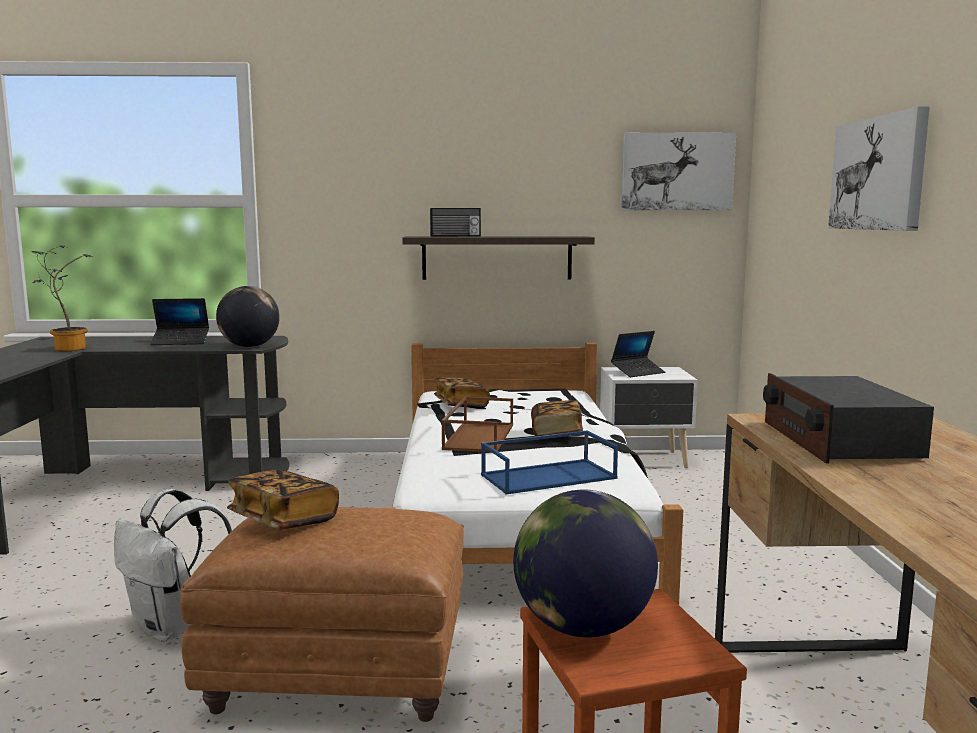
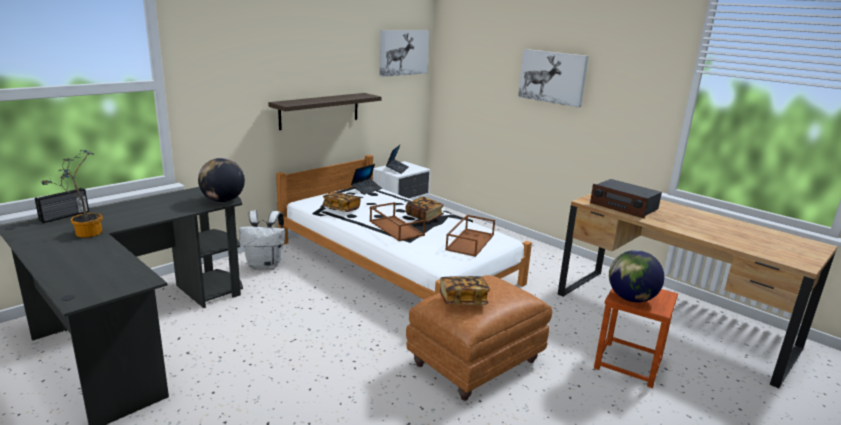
camera: 45 degrees left, 10 degrees up
(174, 628) = (370, 381): white backpack -> white backpack (265, 265)
(181, 342) = (155, 206): laptop -> laptop (366, 189)
(455, 236) = (308, 102): radio -> radio (65, 216)
(549, 476) = (469, 242): blue tray -> brown tray

